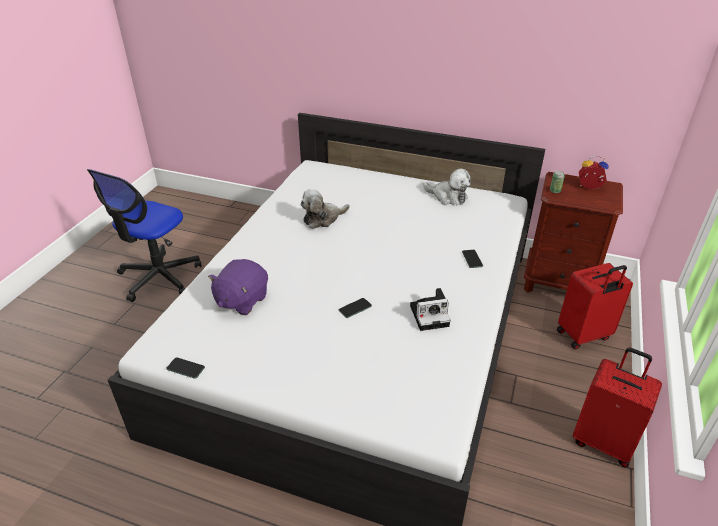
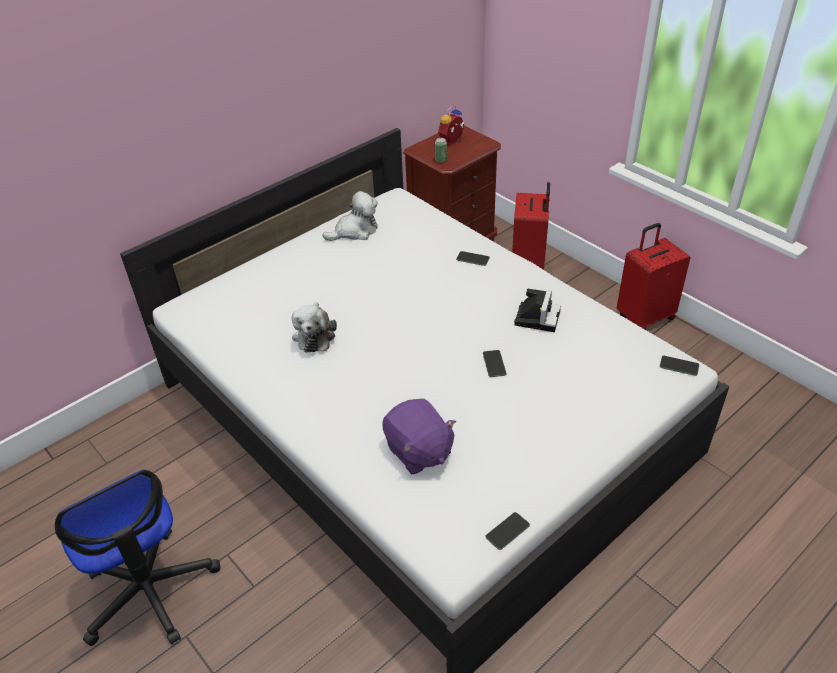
camera: 60 degrees left, 5 degrees up
(440, 427) = (679, 366): none -> phone

